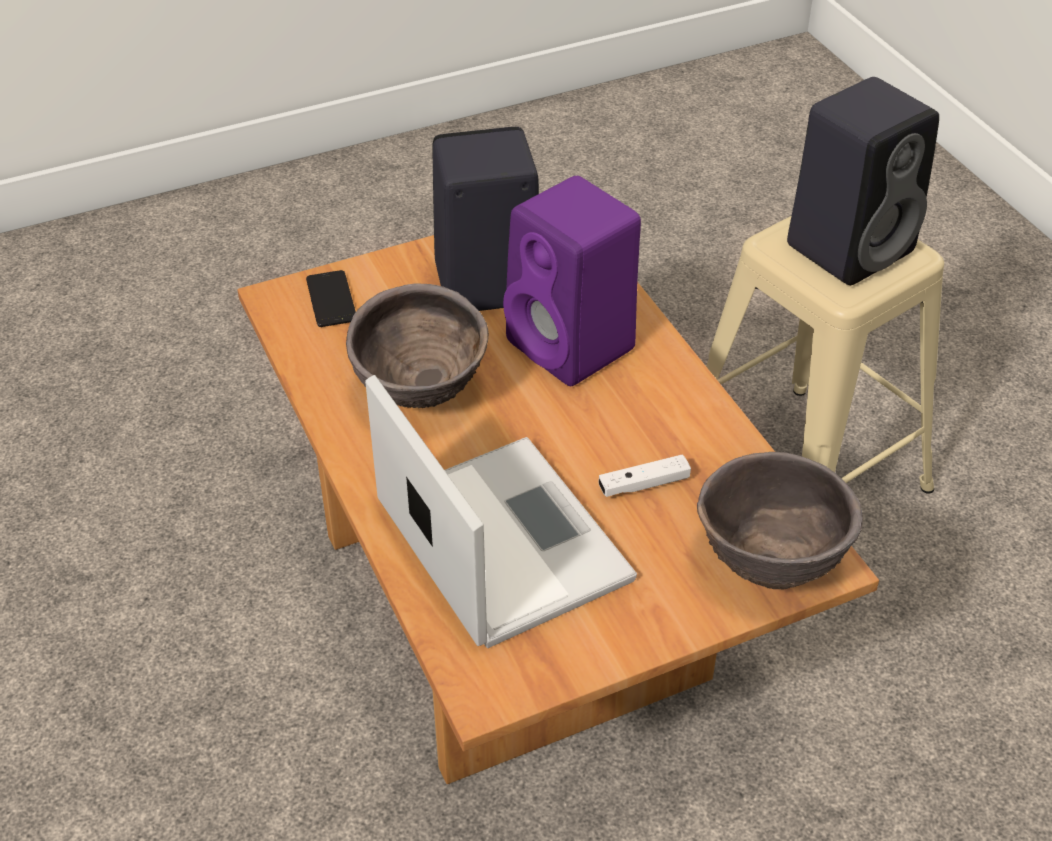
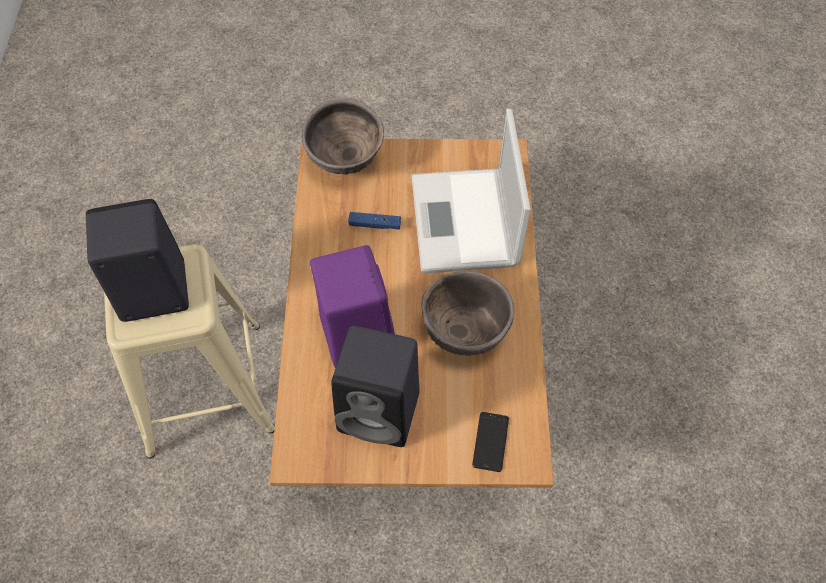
camera: 155 degrees left, 15 degrees up
(643, 484) = (375, 225): white game controller -> blue game controller

